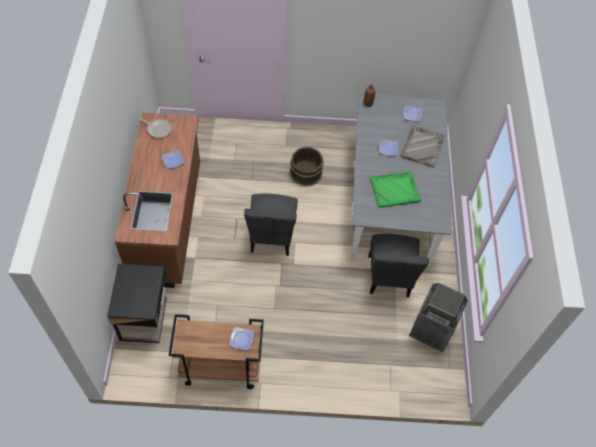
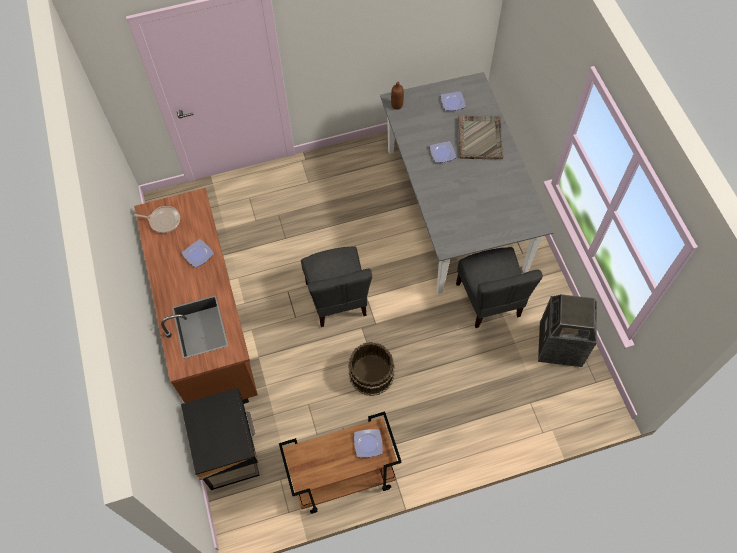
camera: 15 degrees left, 5 degrees up
(305, 172) = (345, 208): brown bucket -> brown bucket (370, 373)
(395, 190) = (470, 201): green tray -> none

